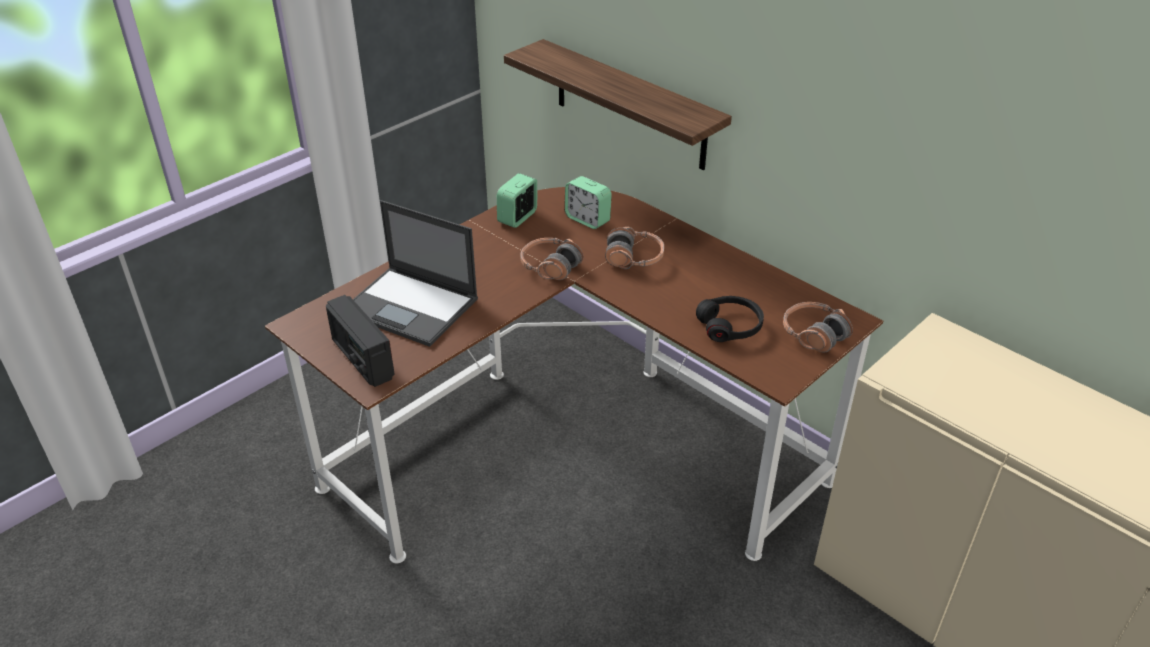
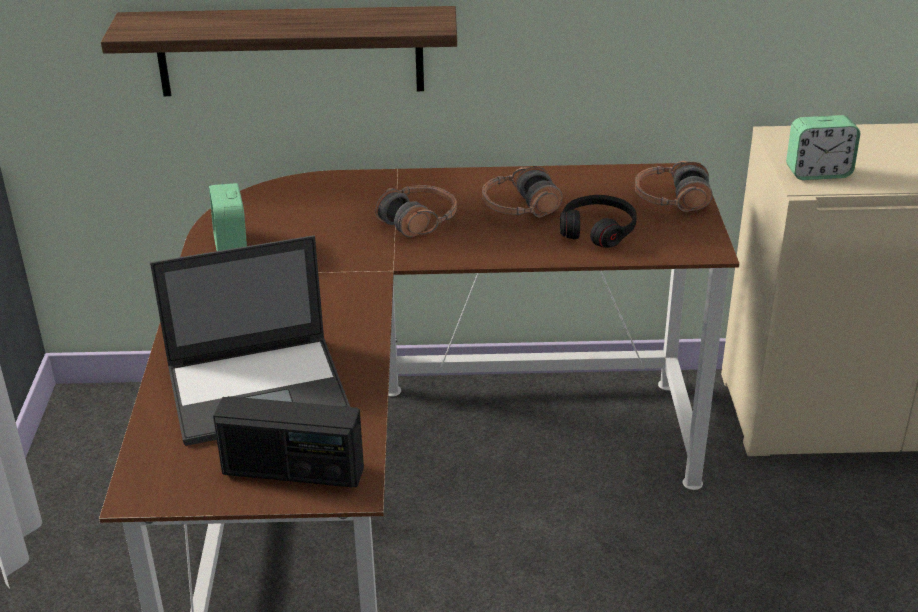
camera: 45 degrees left, 5 degrees down
(550, 266) = (347, 271): headphones -> headphones (520, 208)
(587, 219) = (311, 211): alarm clock -> alarm clock (818, 173)

